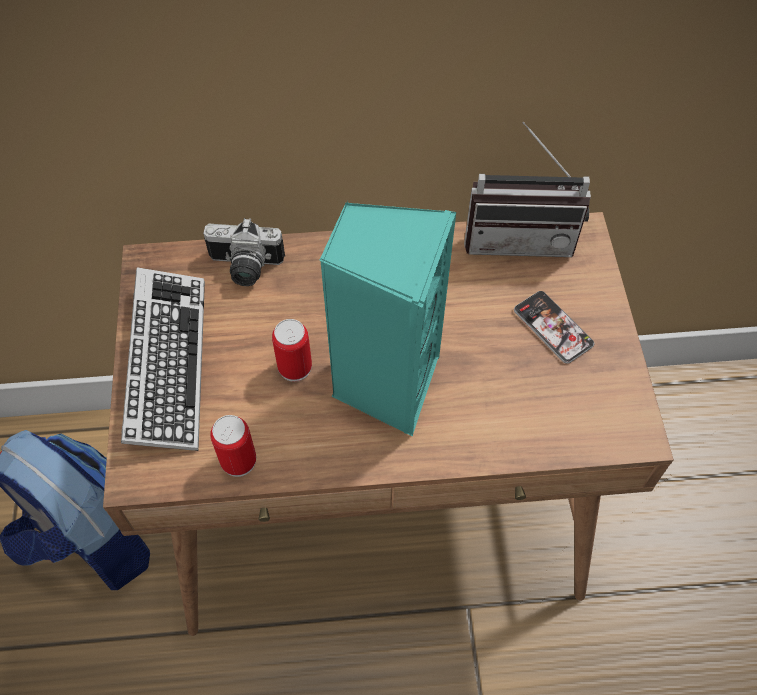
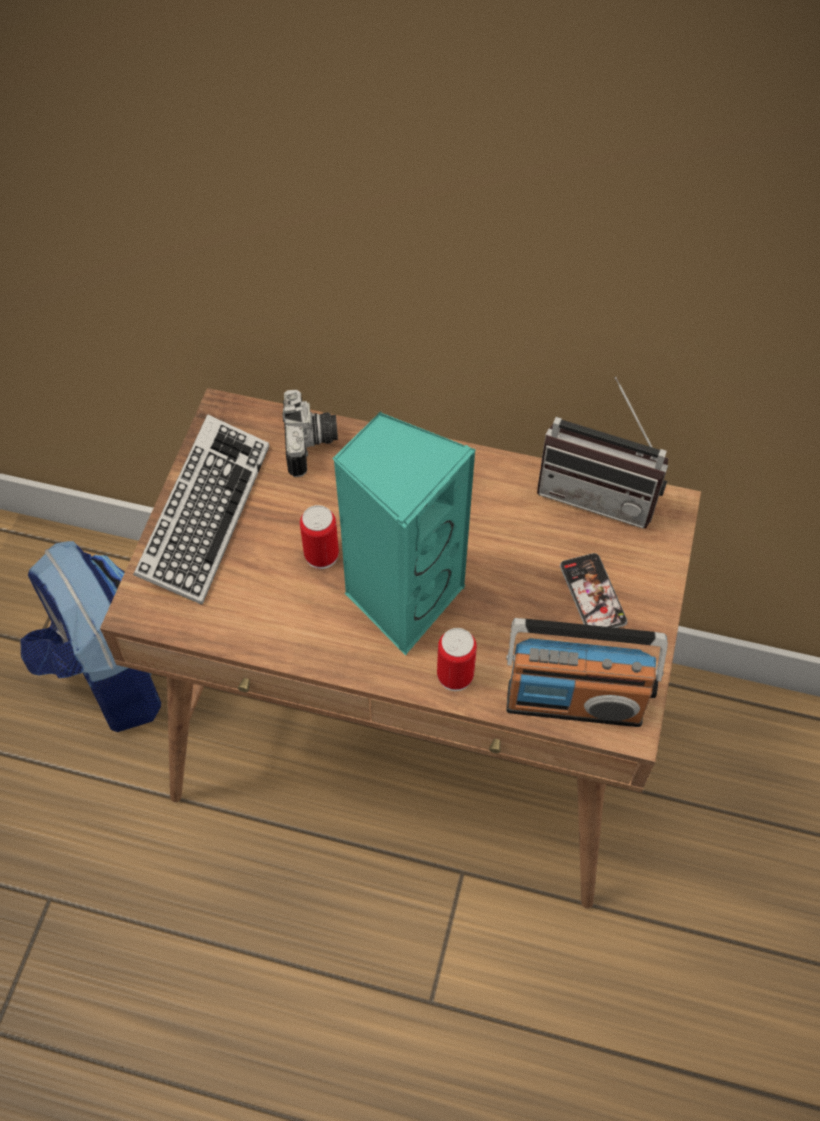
camera: 20 degrees right, 0 degrees up
(238, 461) = (235, 626): can -> can (455, 675)
(244, 268) = (312, 444): camera -> camera turned 120 degrees counterclockwise
(580, 429) = (574, 702): none -> radio

